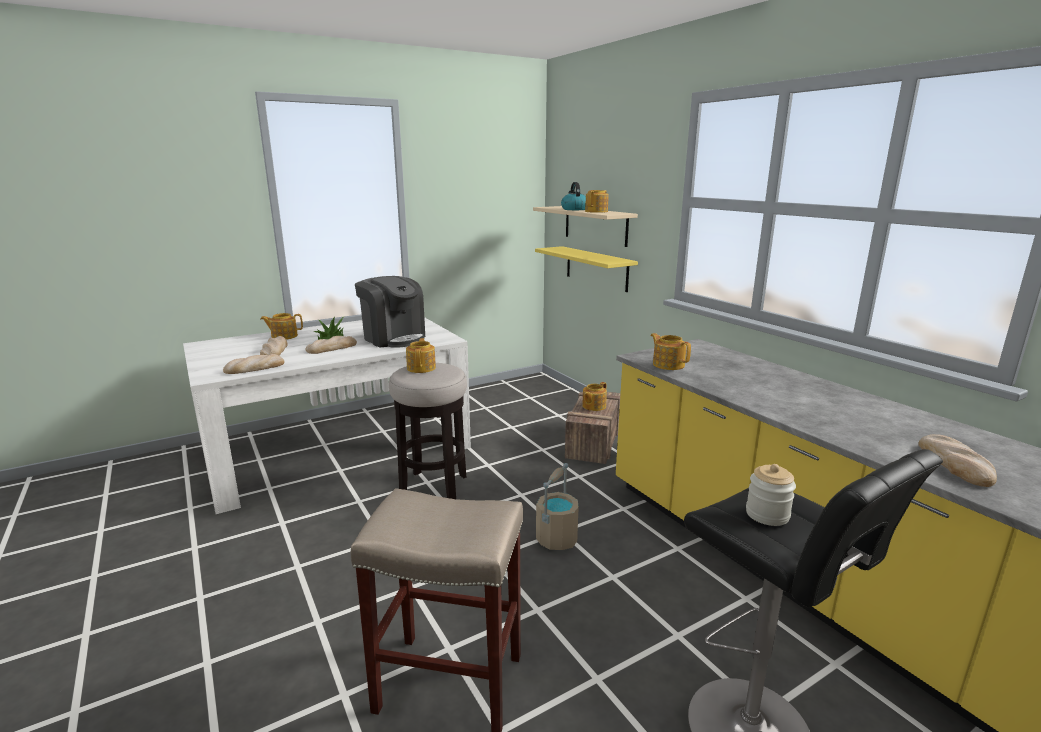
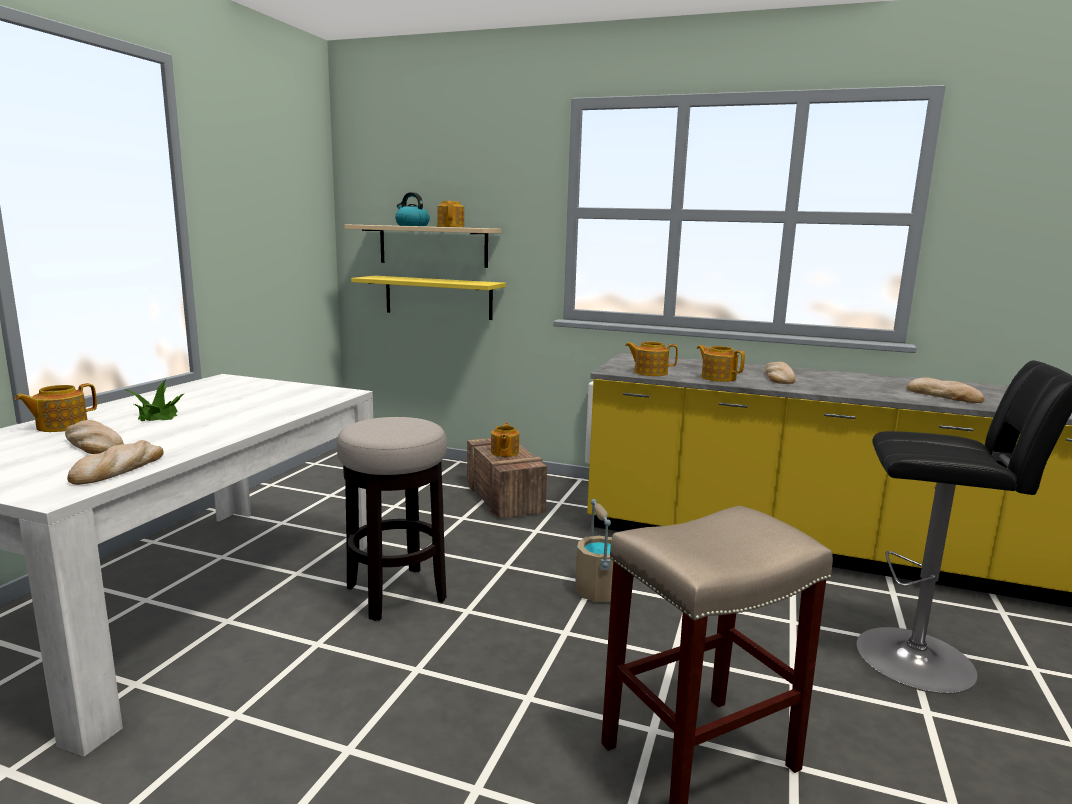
camera: 40 degrees left, 5 degrees down
(332, 348) = (194, 425): bread -> bread (778, 377)
(394, 338) = (264, 402): coffee machine -> none
(421, 368) = (378, 424): teapot -> teapot (718, 378)
(767, 514) = (933, 447): jar -> none

